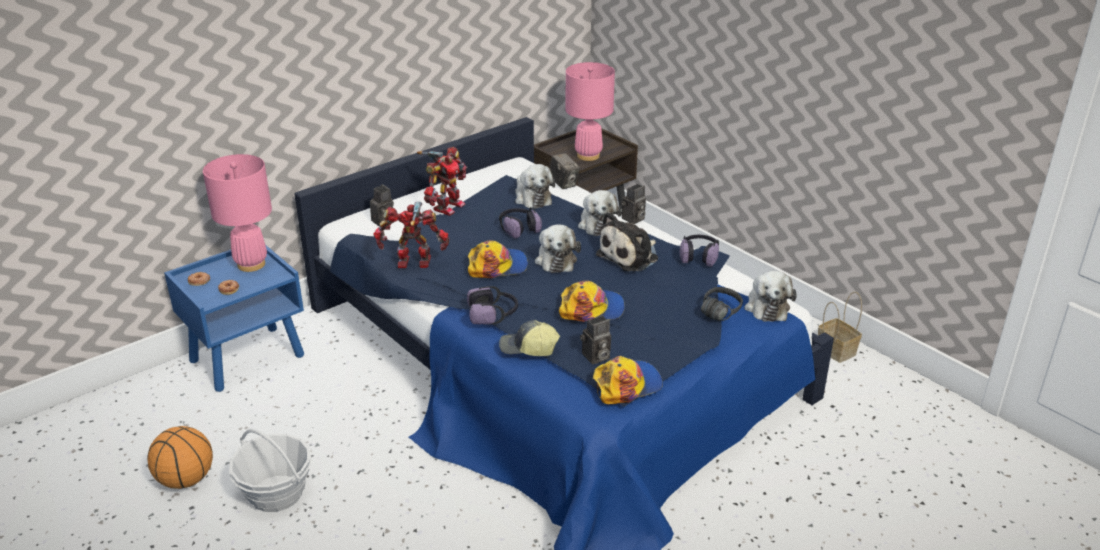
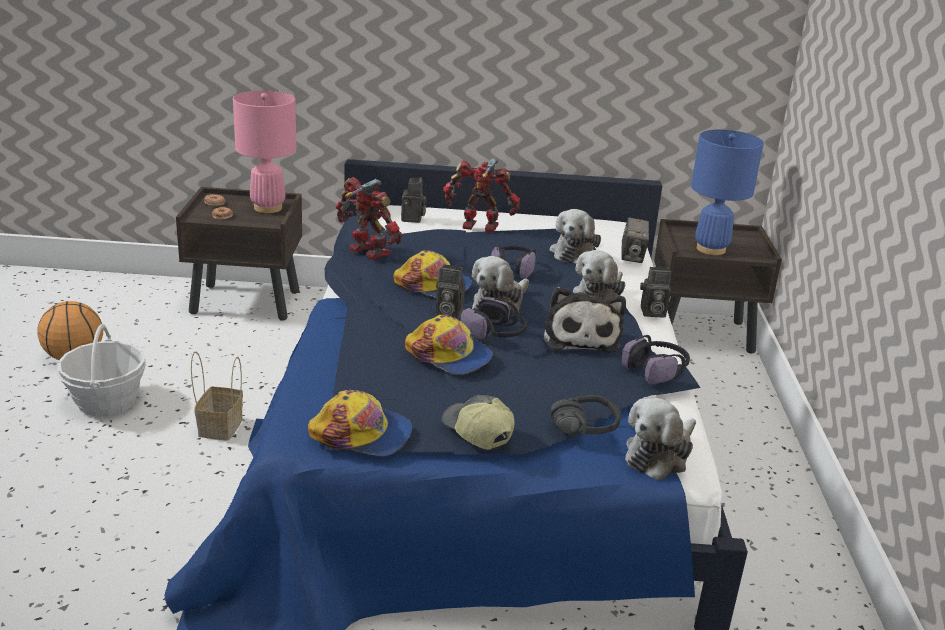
camera: 40 degrees right, 5 degrees down
(248, 358) = (247, 302): blue nightstand -> brown nightstand
(447, 206) = (480, 227): toy robot -> toy robot turned 150 degrees counterclockwise
(493, 314) = (356, 317): headphones -> headphones (495, 334)
(528, 348) = (335, 357): cap -> cap (476, 431)
(588, 156) = (711, 249): pink table lamp -> blue table lamp
(595, 357) = (378, 396): camera -> camera (447, 314)
(630, 256) = (580, 336): plush toy -> plush toy turned 90 degrees counterclockwise
(834, 350) = (824, 603): basket -> basket (220, 426)

